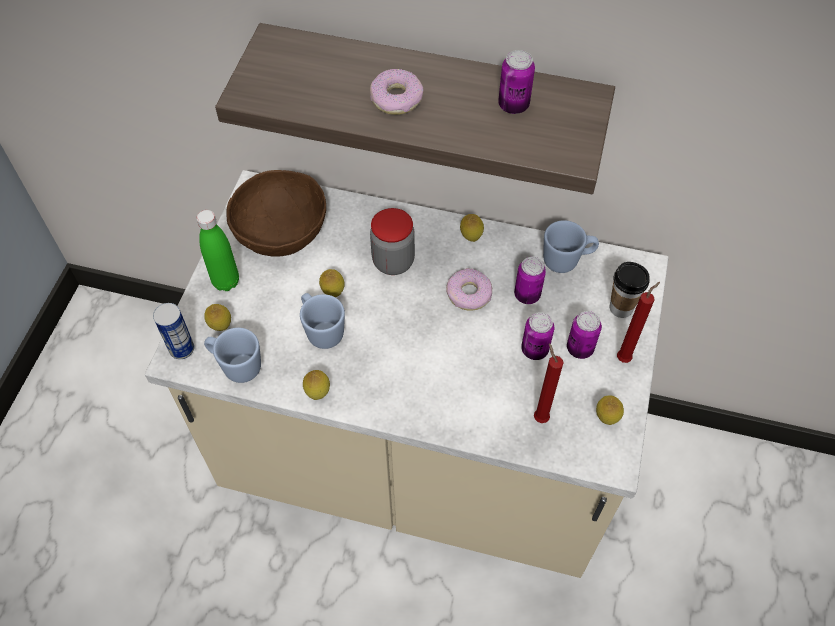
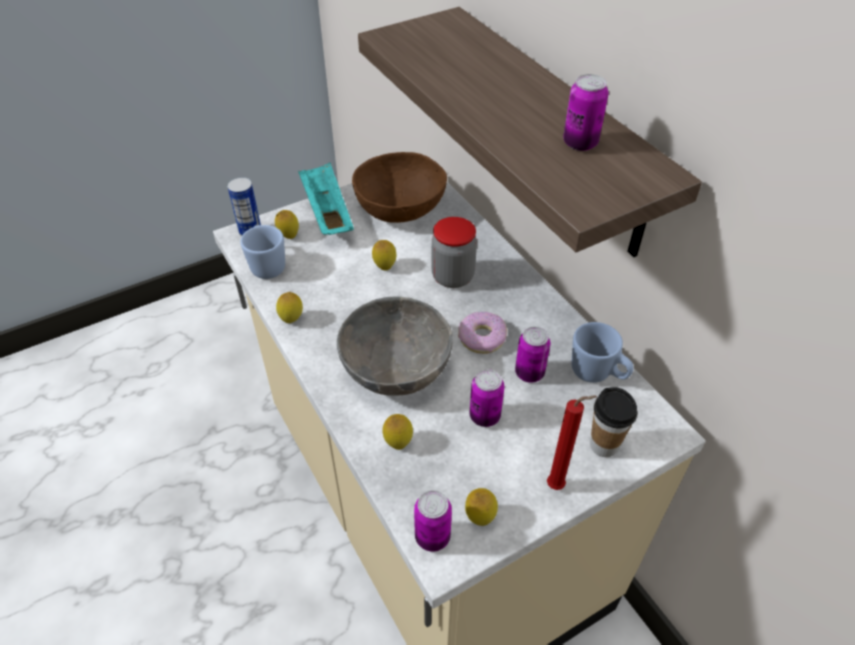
camera: 45 degrees right, 10 degrees down
(226, 281) = (327, 213): green bottle -> turquoise tray
(321, 330) = (346, 283): blue mug -> none
(397, 98) = (489, 91): donut -> none
(439, 366) = (395, 368): none -> grey bowl
(471, 237) = (534, 302): lemon -> lemon (398, 443)
(539, 416) = (425, 467): red candle -> none
(580, 348) = (525, 446): can -> can (432, 537)

